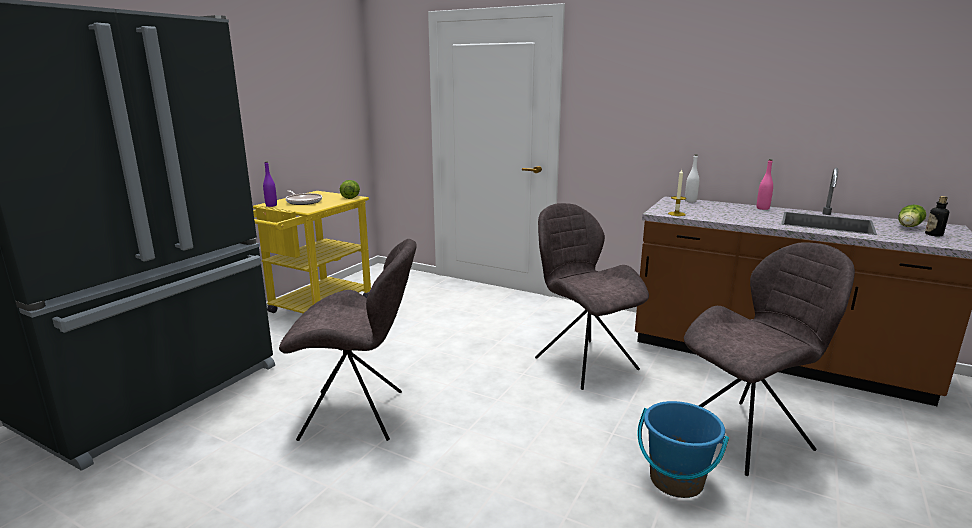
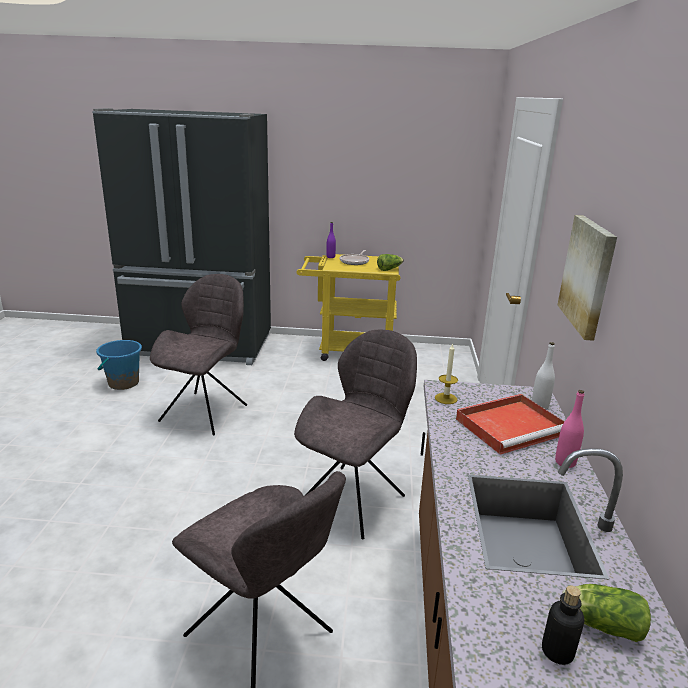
camera: 65 degrees right, 5 degrees up
(357, 415) = (206, 412): grey chair -> grey chair turned 135 degrees counterclockwise
(676, 481) = (165, 583): blue bucket -> blue bucket (123, 383)
(693, 107) = (588, 275): none -> picture
(718, 209) = (511, 426): none -> red tray

